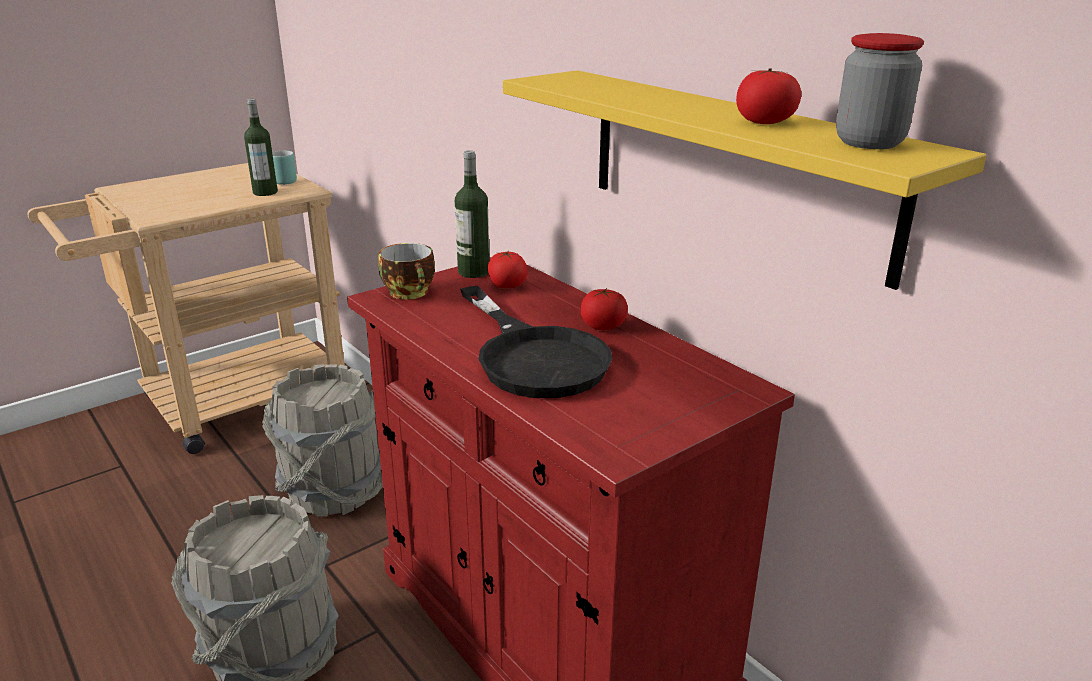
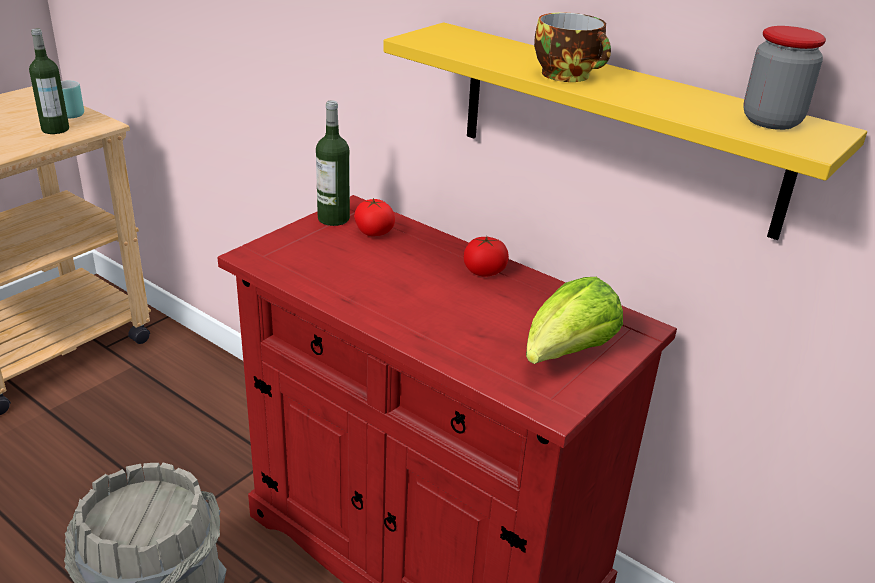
camera: 15 degrees left, 5 degrees up
(333, 490) = (168, 437): grey bucket -> none
(411, 293) = (282, 248): cup -> cup (569, 75)
(533, 356) = (434, 310): black frying pan -> none
(655, 408) = (567, 355): none -> lettuce
(765, 122) = (668, 96): tomato -> none

